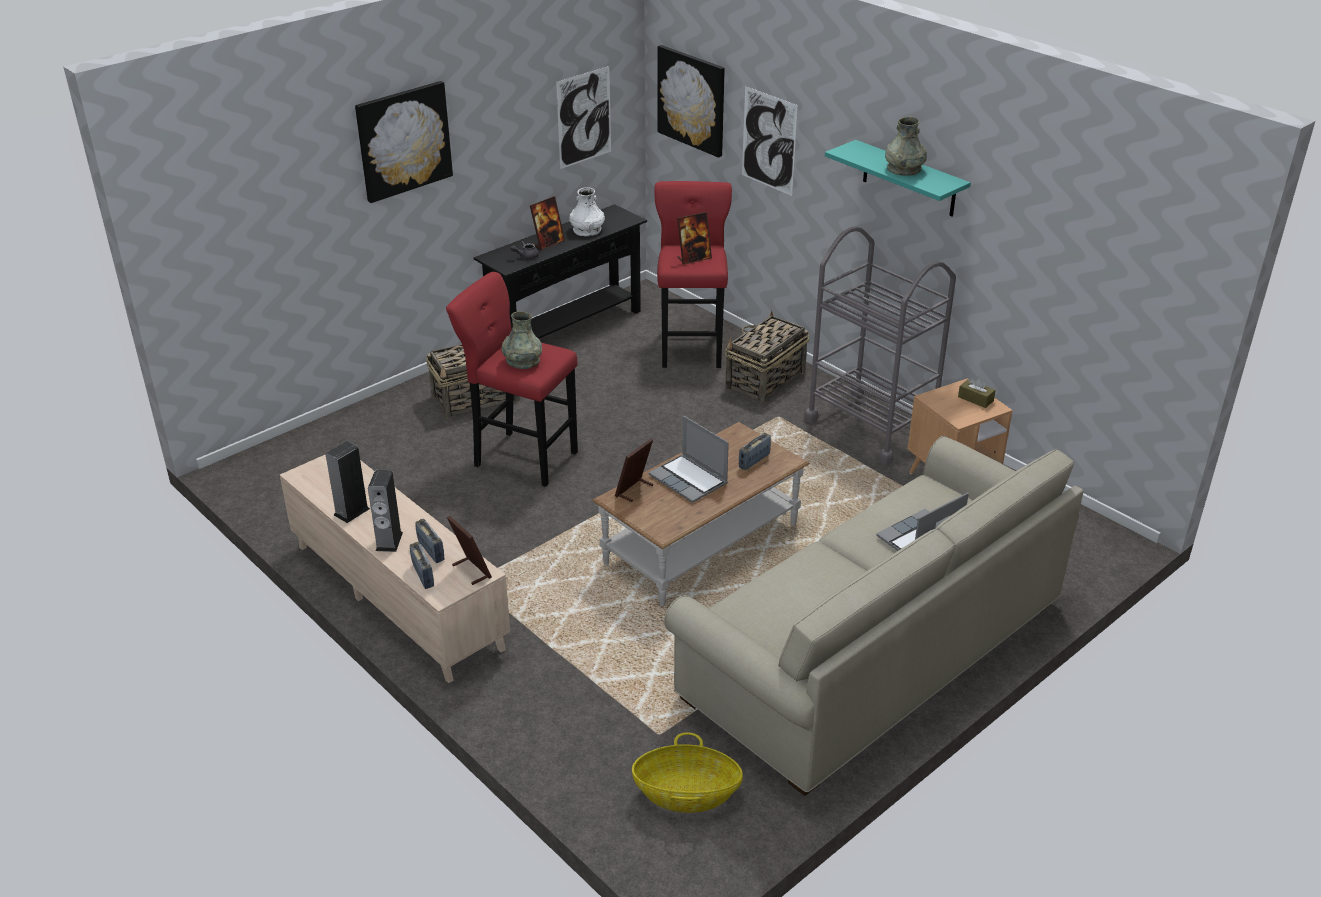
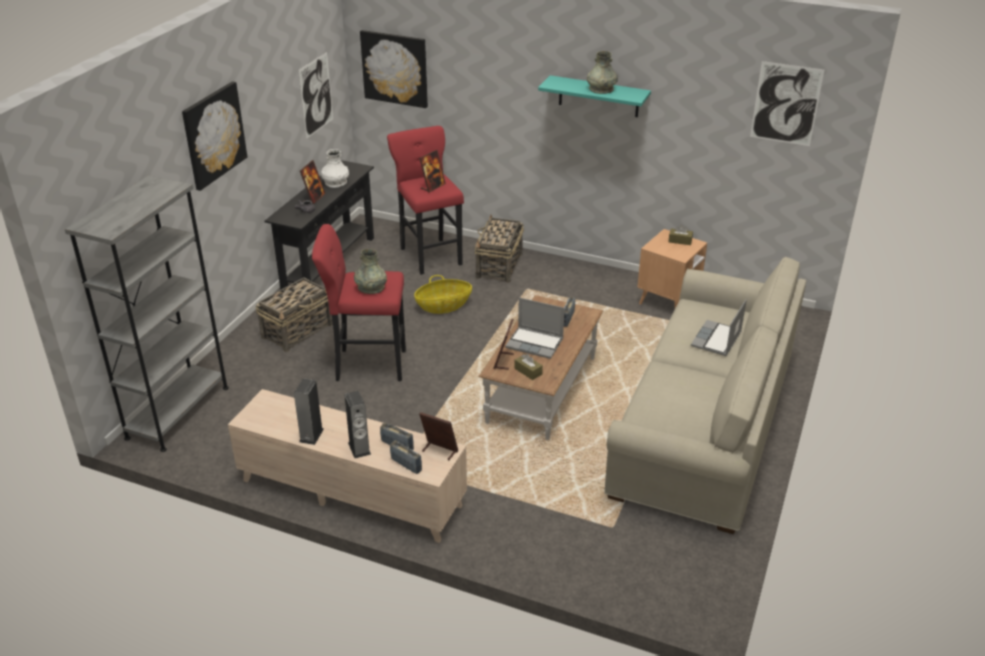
camera: 25 degrees left, 0 degrees up
(289, 454) = (178, 412): none -> grey bookcase
(653, 511) = (528, 371): none -> brown tissue box
(686, 794) = (660, 560): basket -> basket (443, 306)
(769, 141) = (471, 88): picture -> picture (786, 104)
(871, 426) = (592, 280): grey cart -> none

